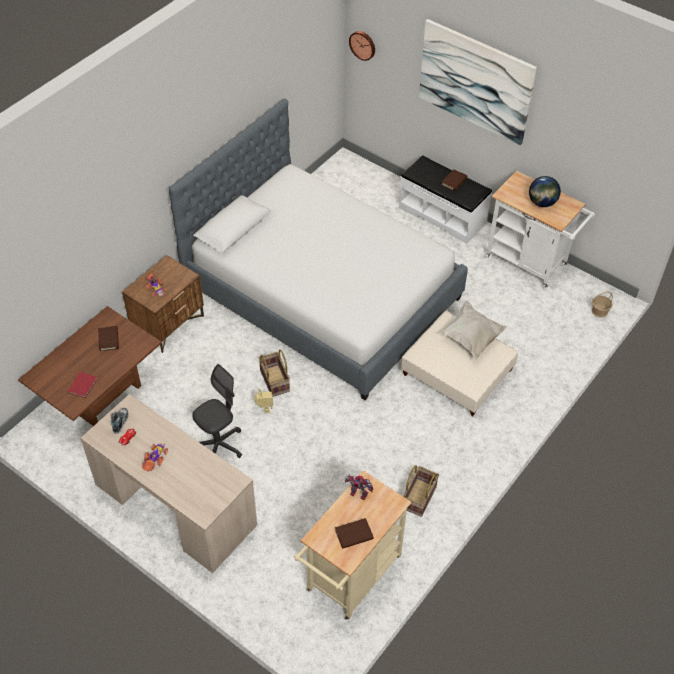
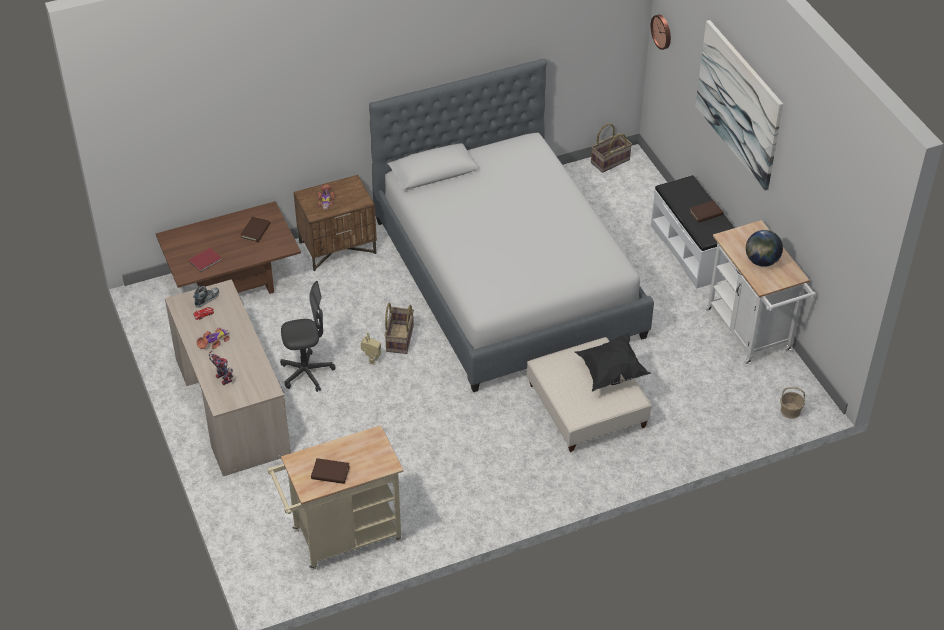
camera: 30 degrees right, 5 degrees down
(357, 494) = (359, 442): toy robot -> toy robot (221, 378)
(419, 497) = (459, 499): basket -> basket (610, 161)
(471, 338) = (610, 373): white pillow -> black pillow

